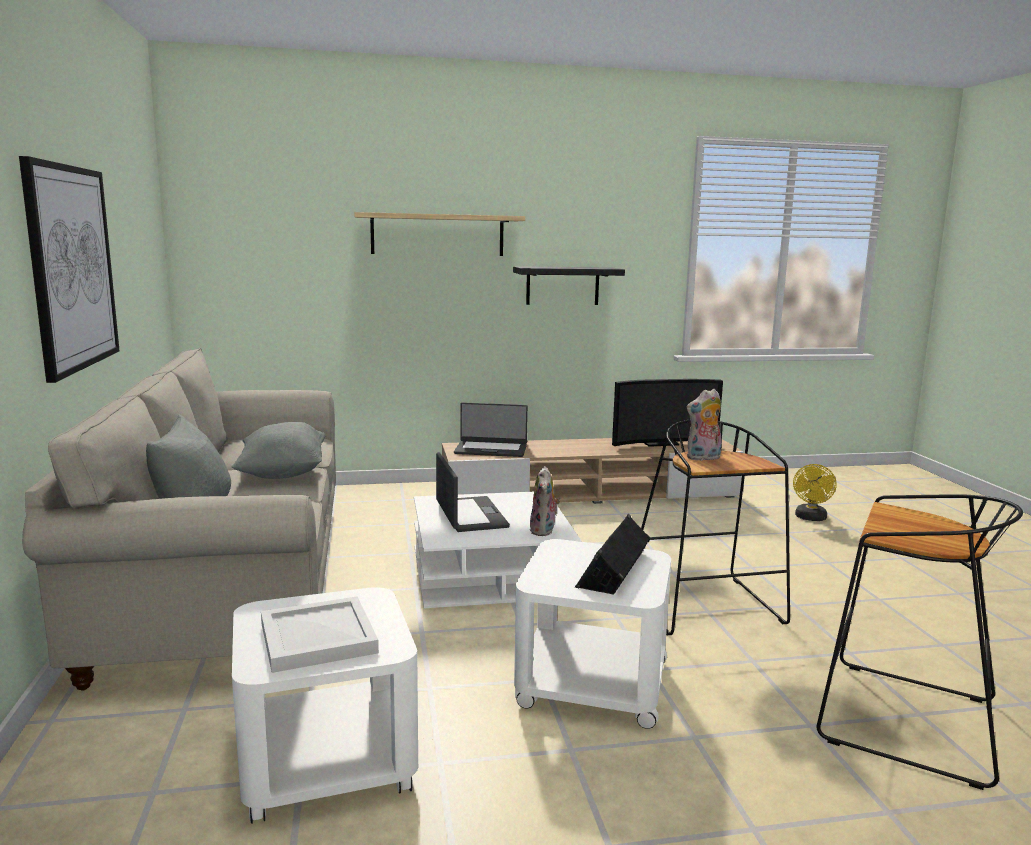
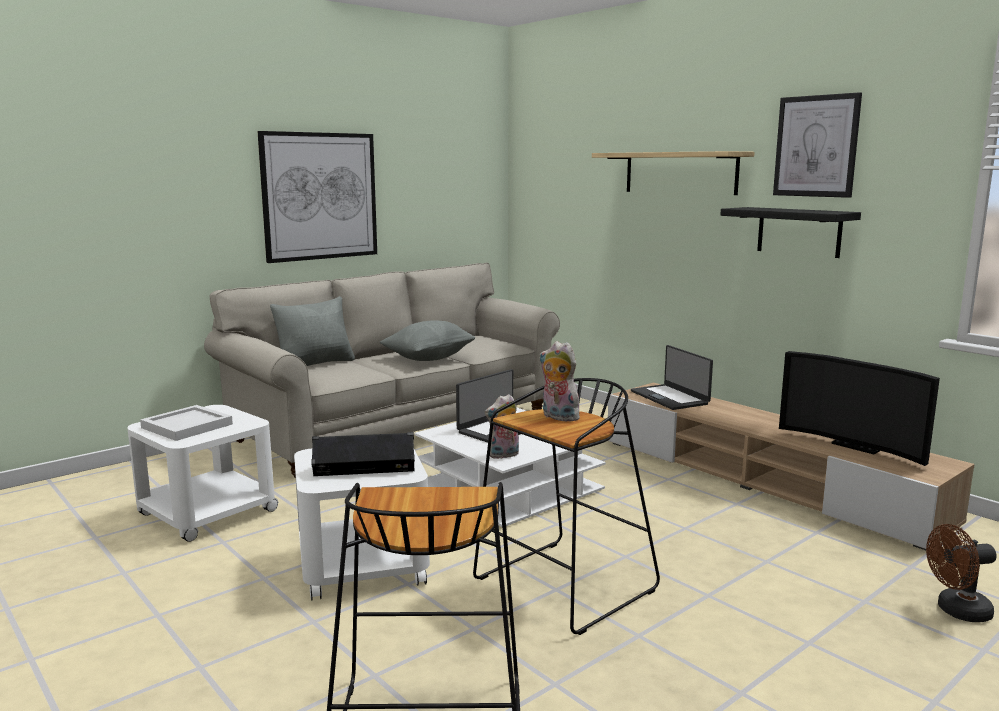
camera: 60 degrees right, 0 degrees up
(573, 214) = (816, 146): none -> picture
(810, 518) = (957, 611): yellow fan -> brown fan

